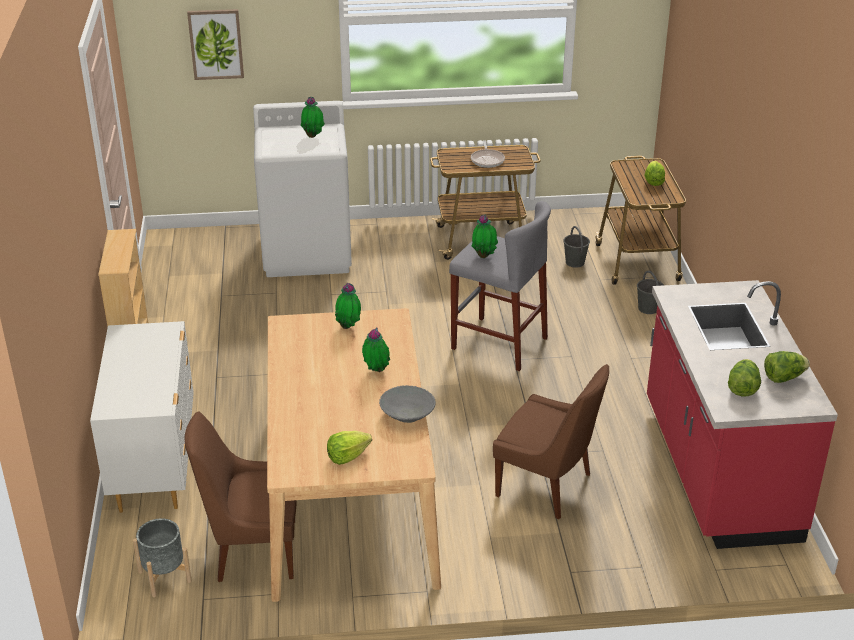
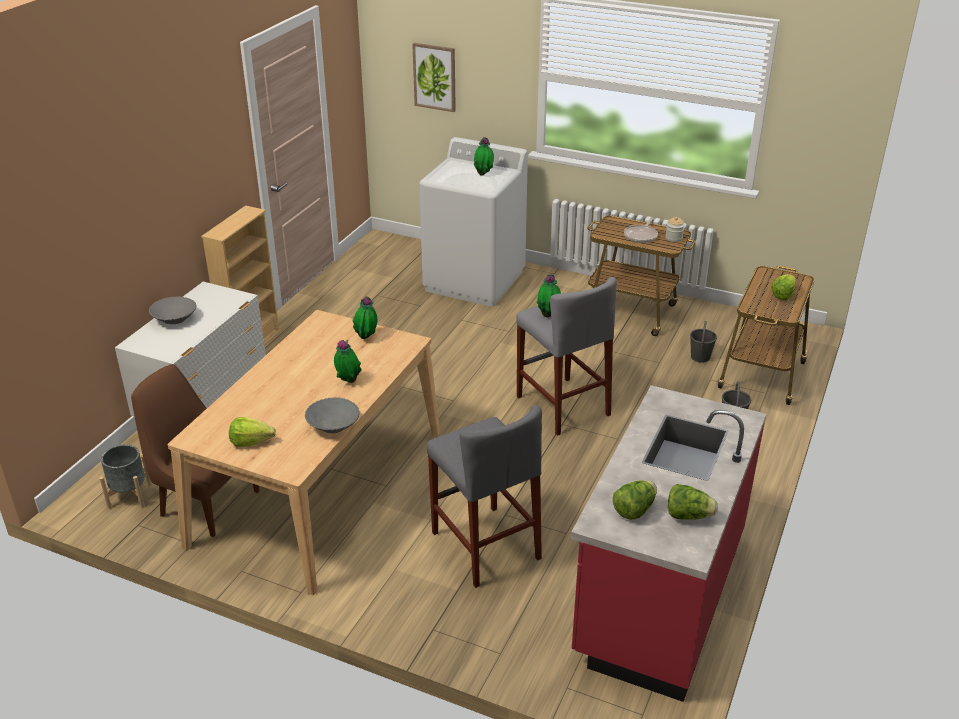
camera: 30 degrees right, 0 degrees up
(123, 372) = (174, 319): none -> grey bowl
(517, 155) = (673, 238): none -> jar
(547, 486) = (485, 545): brown chair -> grey stool

